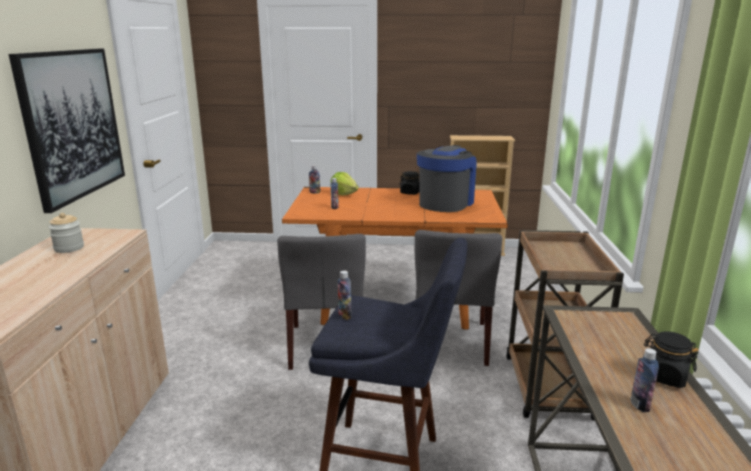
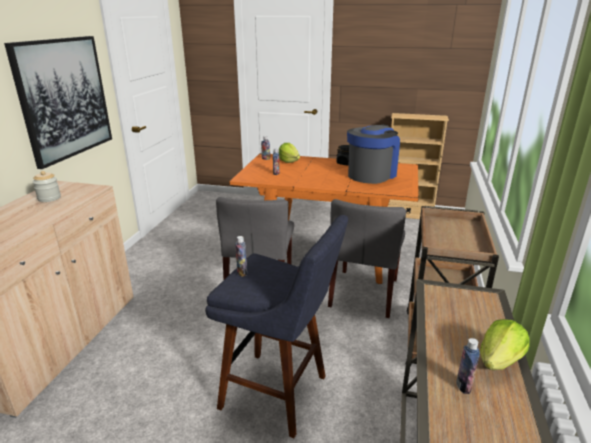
camera: 10 degrees right, 5 degrees up
(665, 376) = (499, 361): black jar -> lettuce

